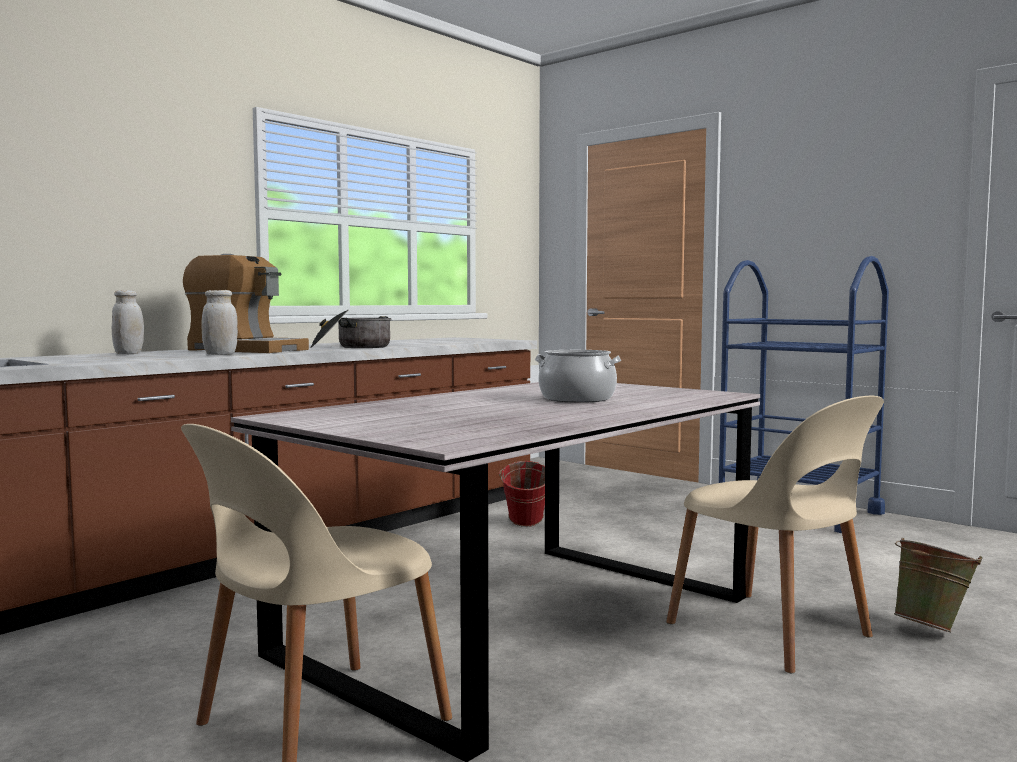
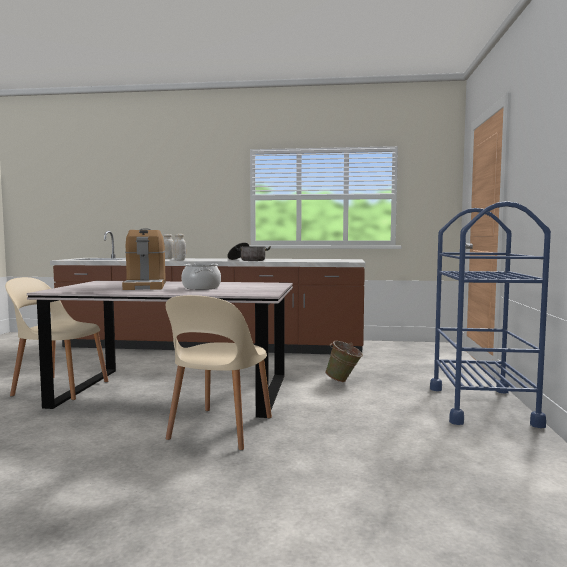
camera: 55 degrees right, 0 degrees up
(246, 350) = (207, 259): coffee machine -> coffee machine (145, 286)
(525, 526) = (313, 365): red bucket -> none
(932, 628) = (278, 464): green bucket -> green bucket (344, 381)

